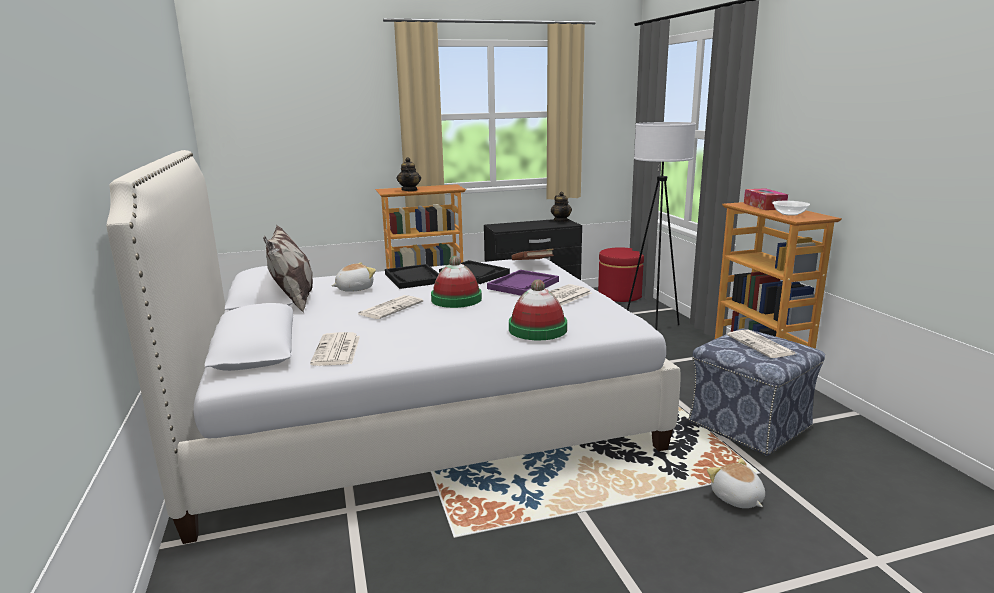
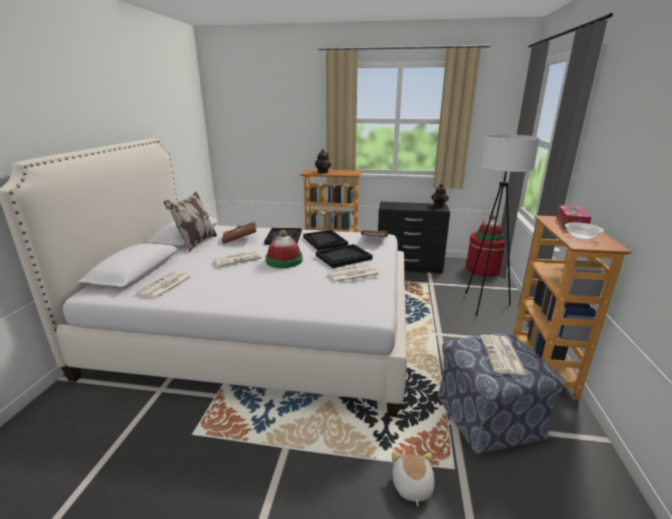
camera: 25 degrees right, 5 degrees up
(354, 289) = (240, 239): plush toy -> brown book
(523, 285) = (343, 257): purple tray -> black tray
(537, 329) = (299, 300): hat -> hat (489, 236)

